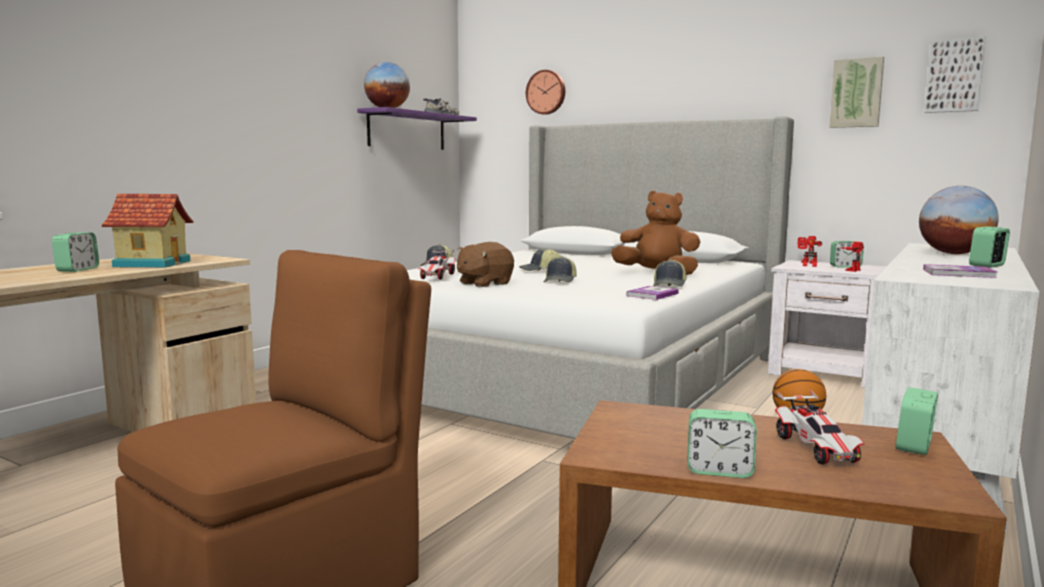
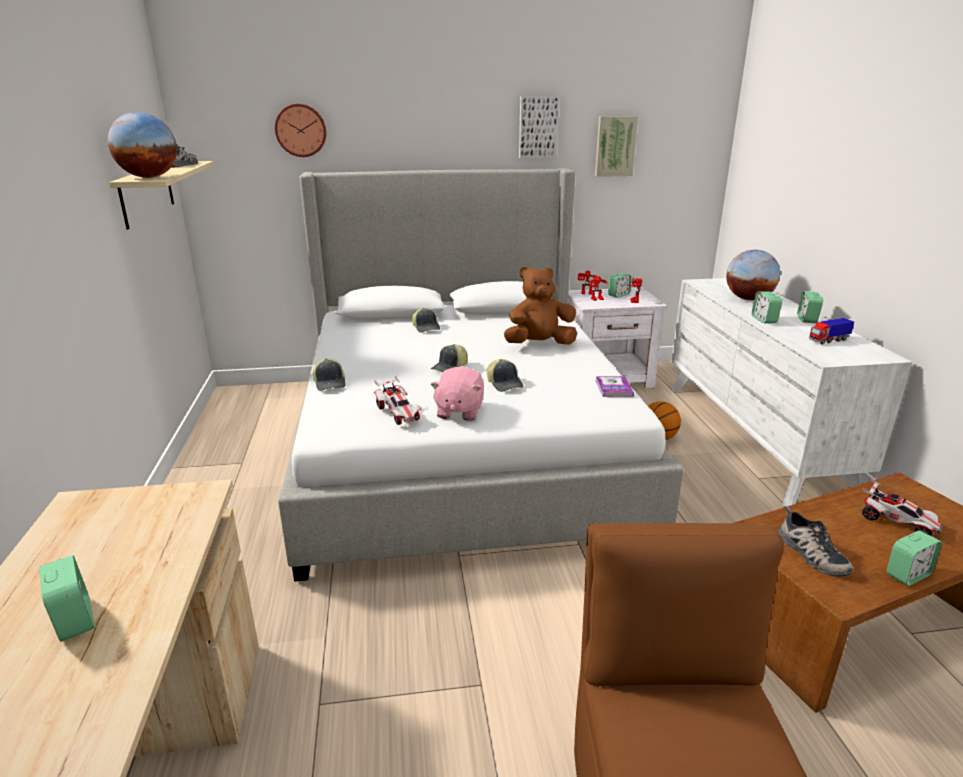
camera: 40 degrees left, 15 degrees up
(153, 263) = (139, 547): toy house -> none
(407, 131) = (147, 193): purple shelf -> beige shelf
(484, 284) = (459, 411): brown plush toy -> pink plush toy
(641, 431) = (809, 553): none -> shoe
(670, 285) = (589, 365): cap -> cap (426, 328)
(914, 446) = (916, 494): alarm clock -> alarm clock (764, 320)
(954, 76) = (683, 135): picture -> picture (538, 127)
(958, 273) = (828, 340): book -> toy truck

